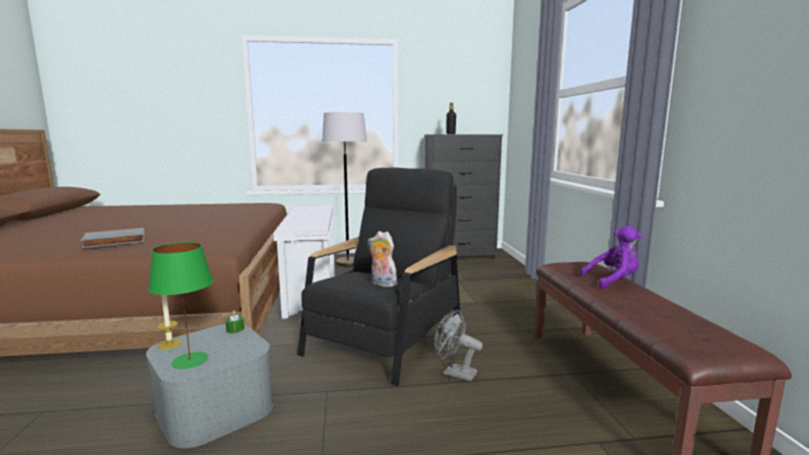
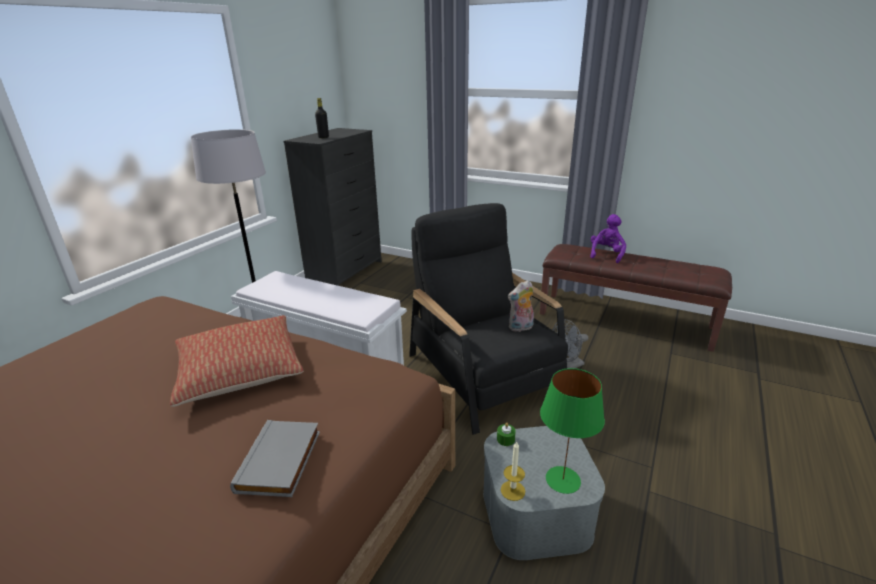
camera: 55 degrees left, 15 degrees up
(203, 223) = (239, 372): none -> pillow

